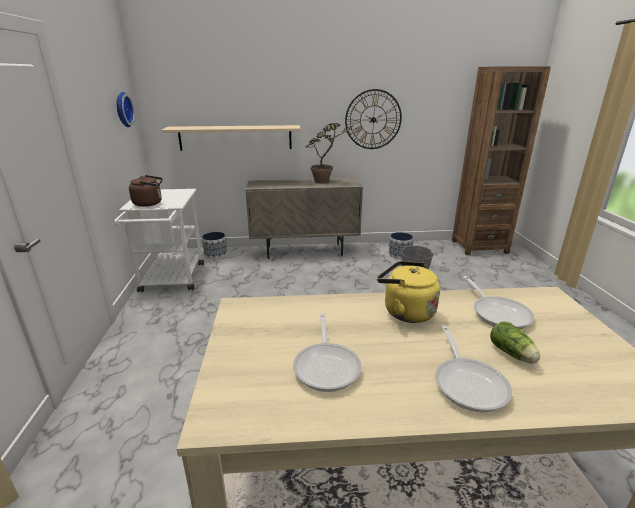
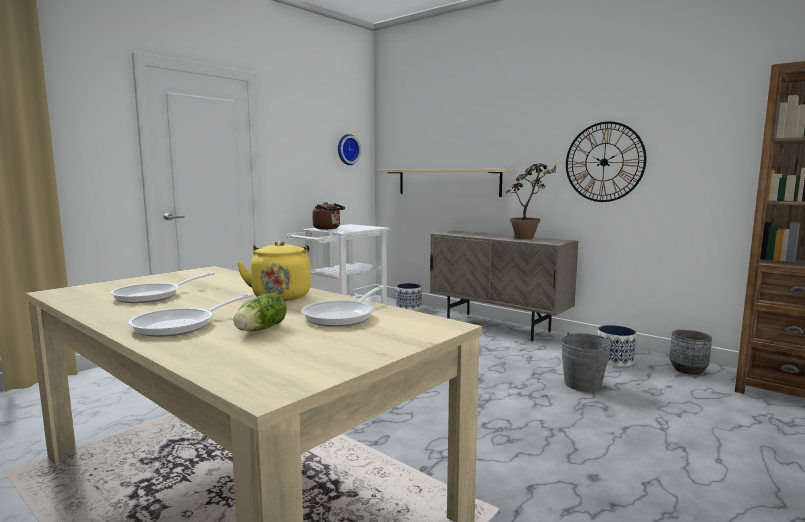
camera: 45 degrees right, 15 degrees down
(433, 248) = (687, 370): none -> grey planter

